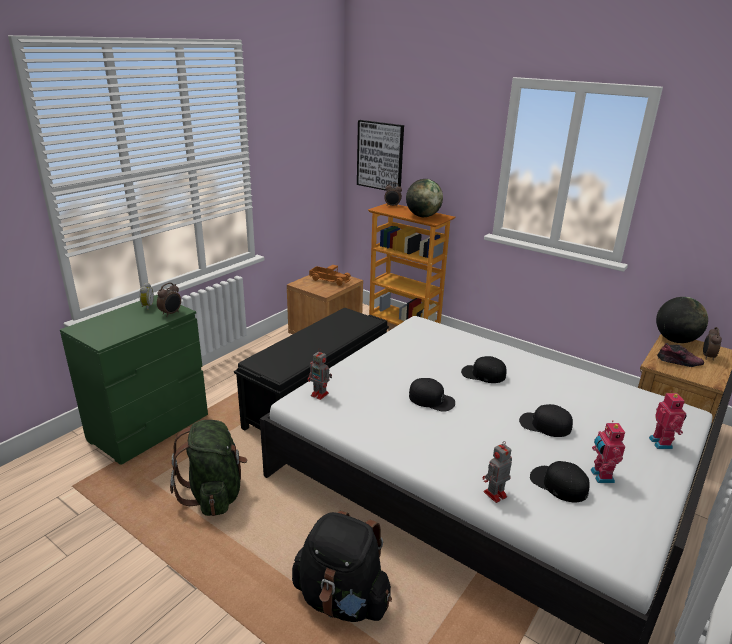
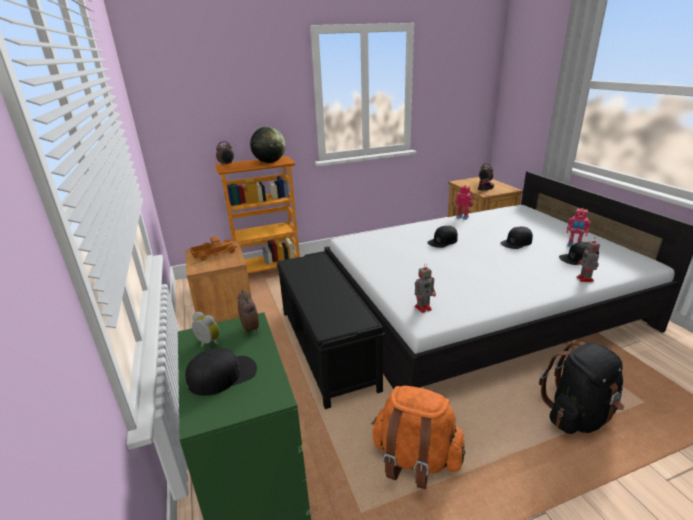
camera: 55 degrees left, 0 degrees up
(214, 494) = (415, 459): green backpack -> orange backpack
(380, 156) = (189, 121): picture -> none
(431, 399) = (463, 266): black cap -> black cap (223, 375)
(662, 443) = (548, 222): toy robot -> toy robot (462, 217)
(675, 340) = (462, 182): globe -> none

